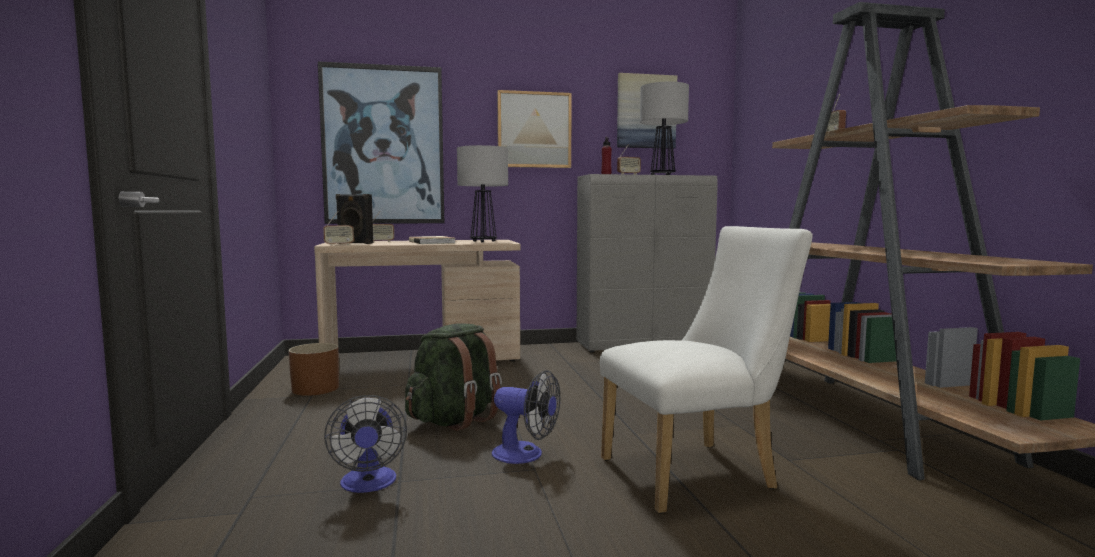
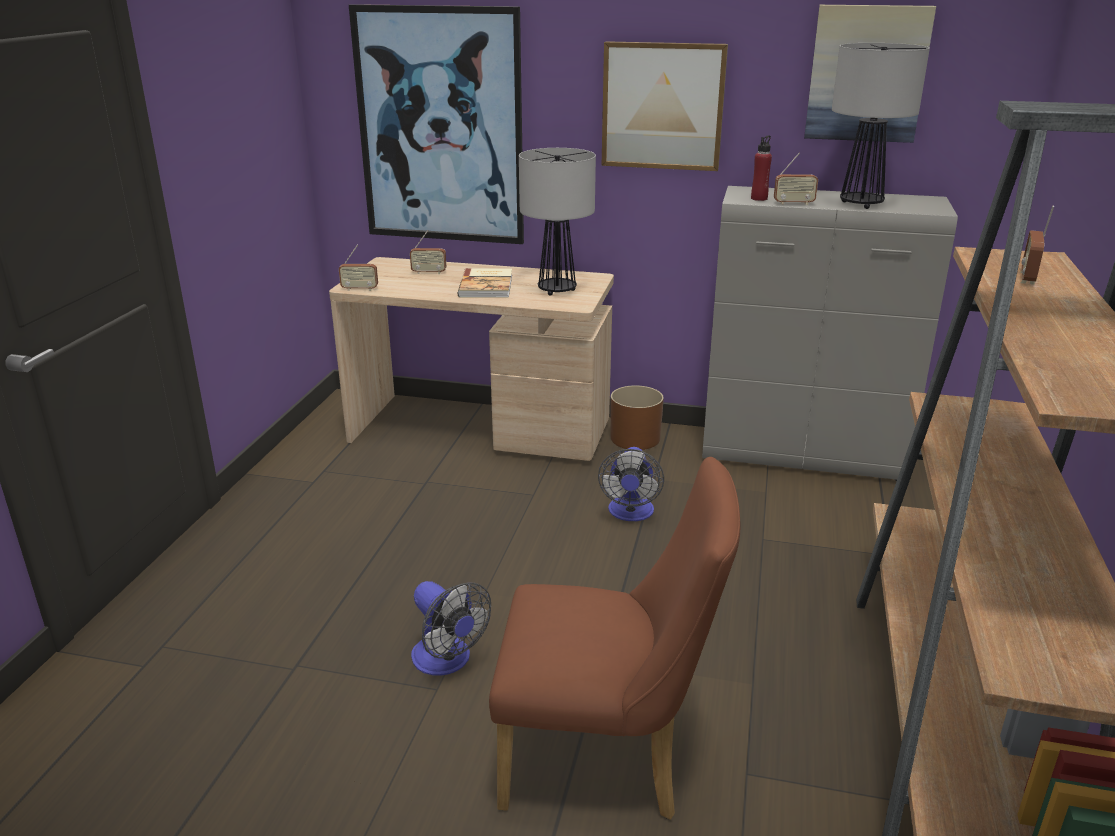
camera: 25 degrees right, 20 degrees up
(315, 389) = (324, 469): brown planter -> brown planter (634, 438)
(354, 243) = (388, 279): black speaker -> none
(368, 484) = (266, 661): fan -> fan (630, 513)
(455, 420) = (424, 571): green backpack -> none
(698, 473) = (607, 758): white chair -> brown chair

